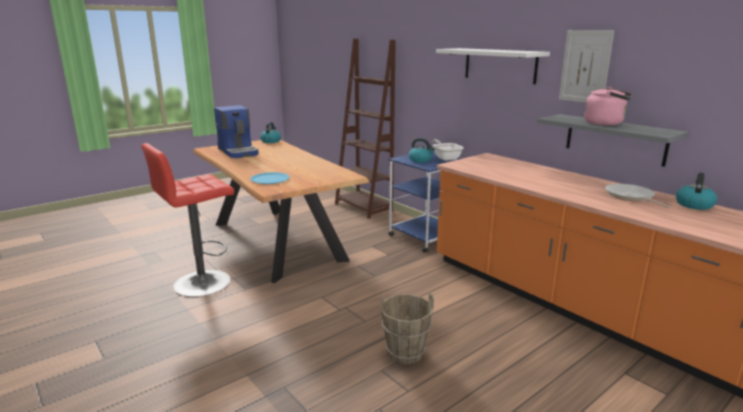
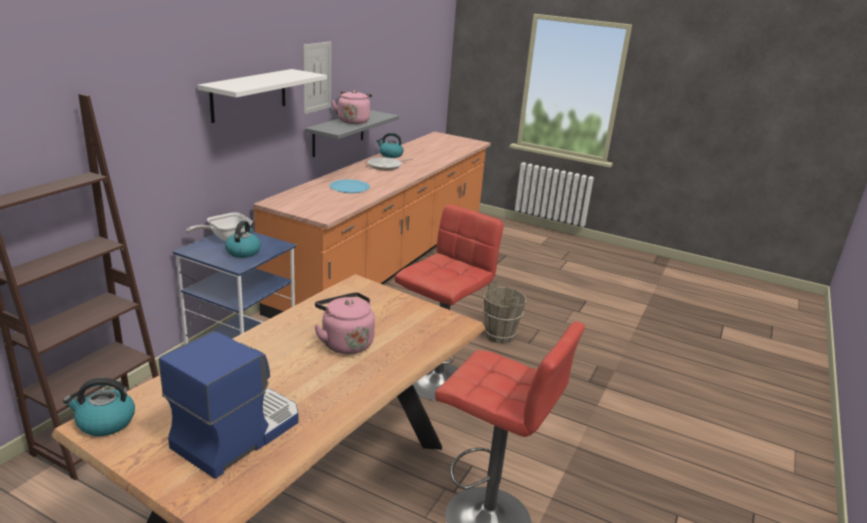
camera: 115 degrees left, 5 degrees up
(270, 179) = (411, 337): blue plate -> blue plate (349, 187)
(282, 168) = (345, 342): none -> pink kettle
(346, 298) = (439, 381): none -> red stool

